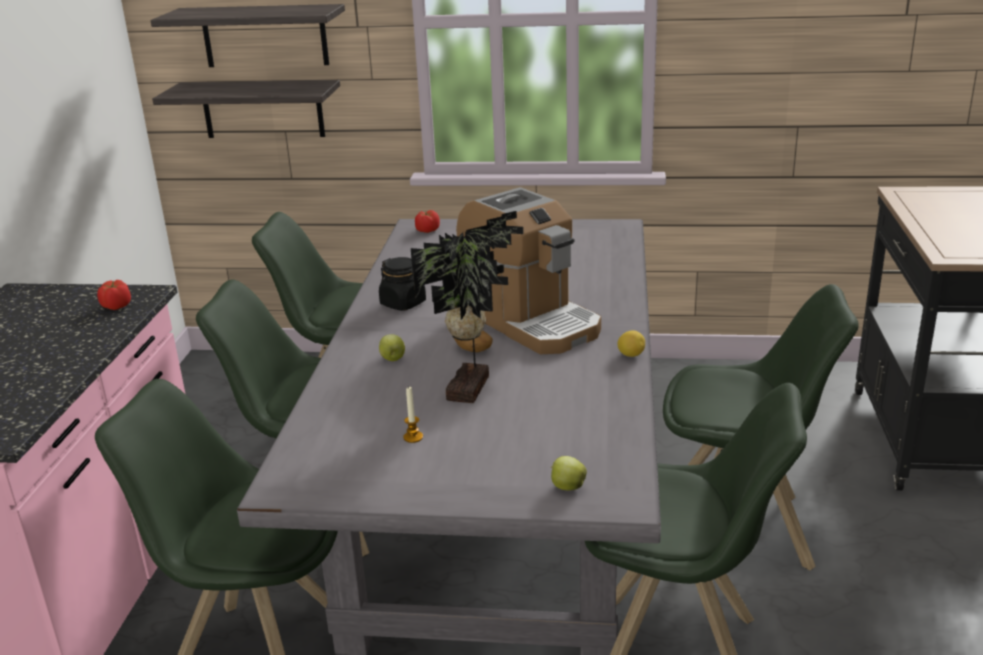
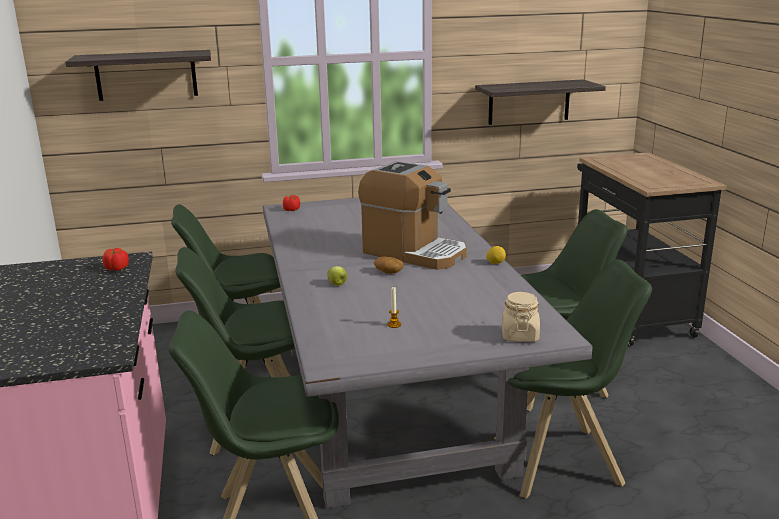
camera: 20 degrees left, 5 degrees down
(263, 109) = (143, 131): shelf -> shelf (529, 102)
(403, 303) = (314, 253): black jar -> none
(472, 388) = (409, 293): potted plant -> none
(567, 487) = (519, 335): apple -> beige jar

